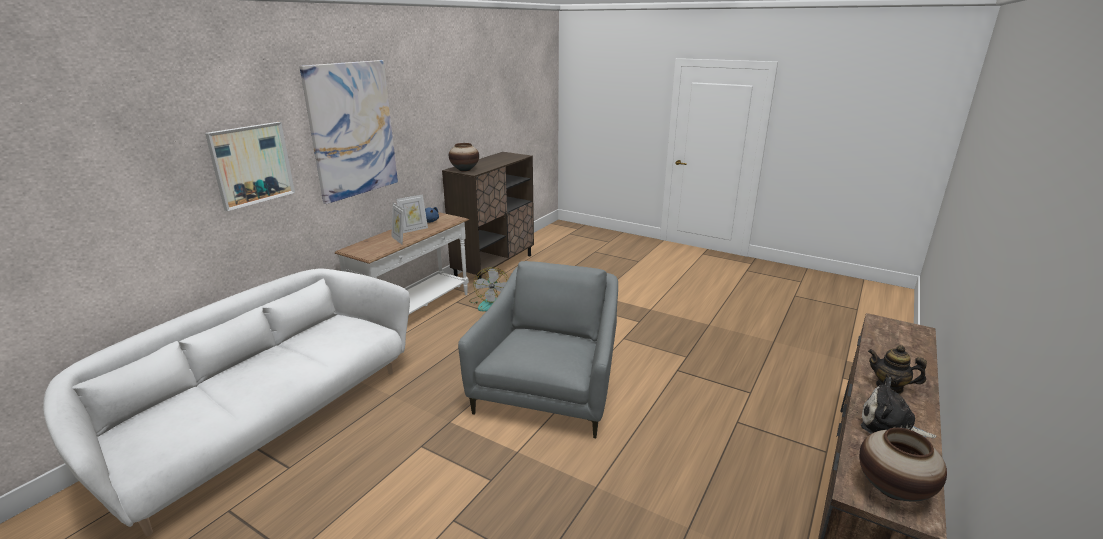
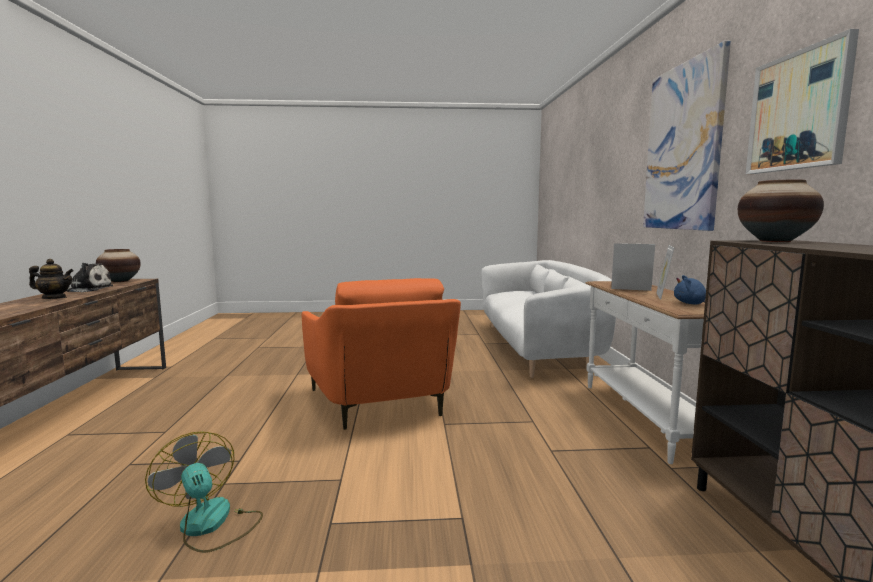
camera: 145 degrees right, 15 degrees down
(251, 164) = (620, 175): picture -> picture (798, 111)
(489, 303) = (611, 462): fan -> fan (210, 525)
(549, 390) = (383, 403): grey armchair -> orange armchair

